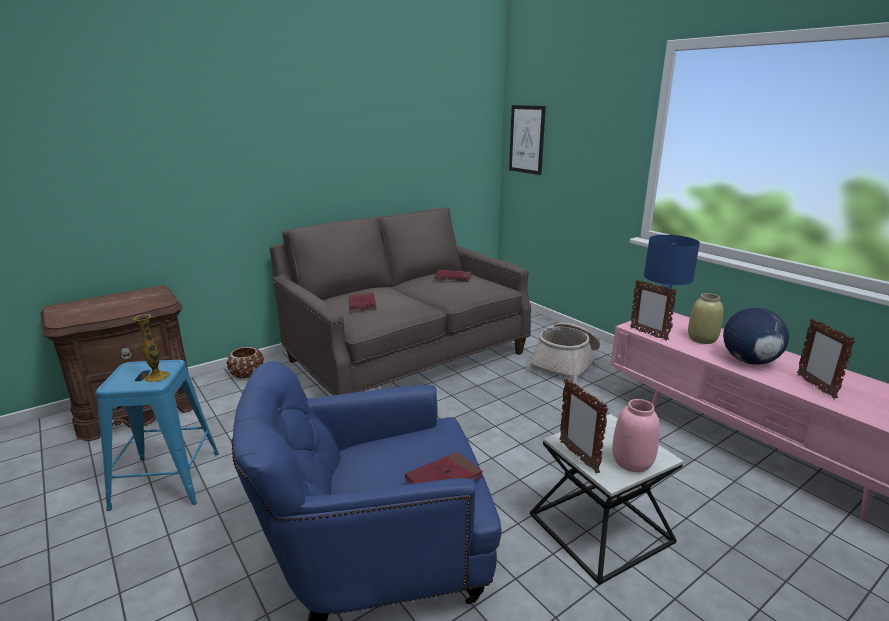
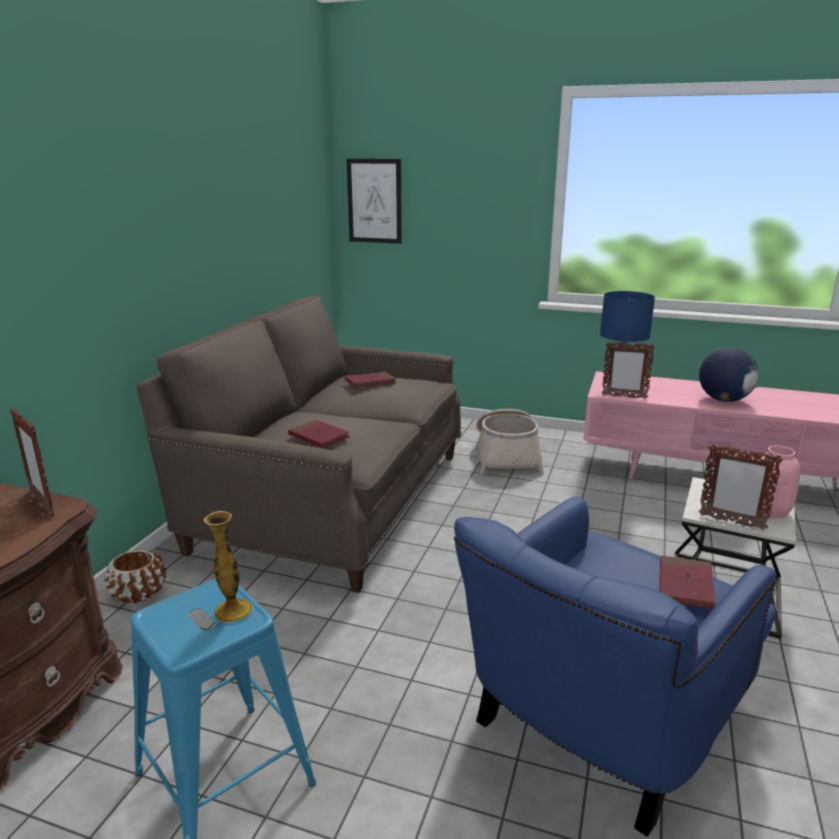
camera: 35 degrees left, 0 degrees up
(702, 339) = (667, 391): beige vase -> none
(815, 386) = (788, 407): picture frame -> picture frame (42, 503)

